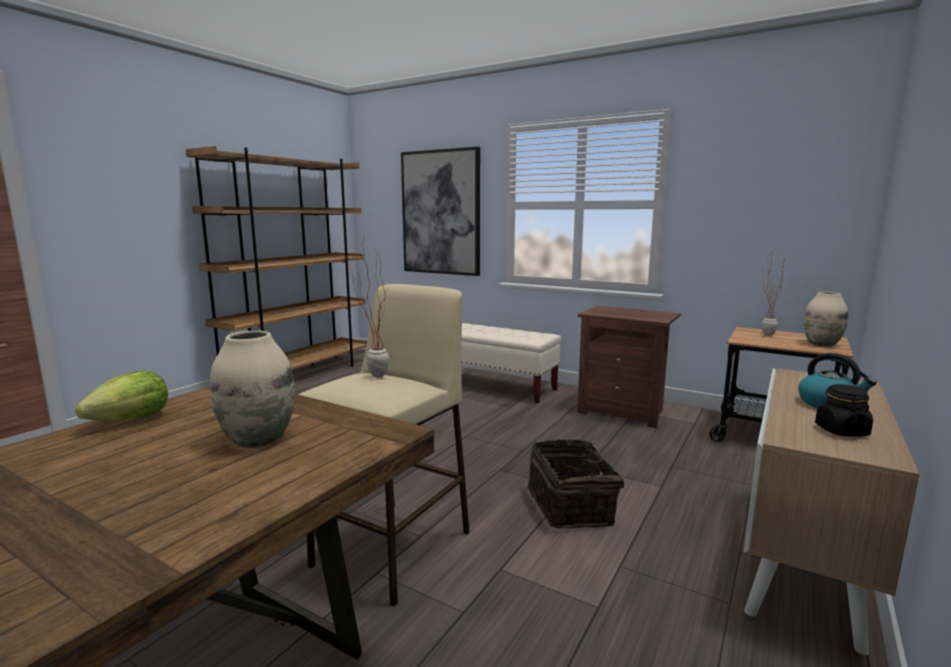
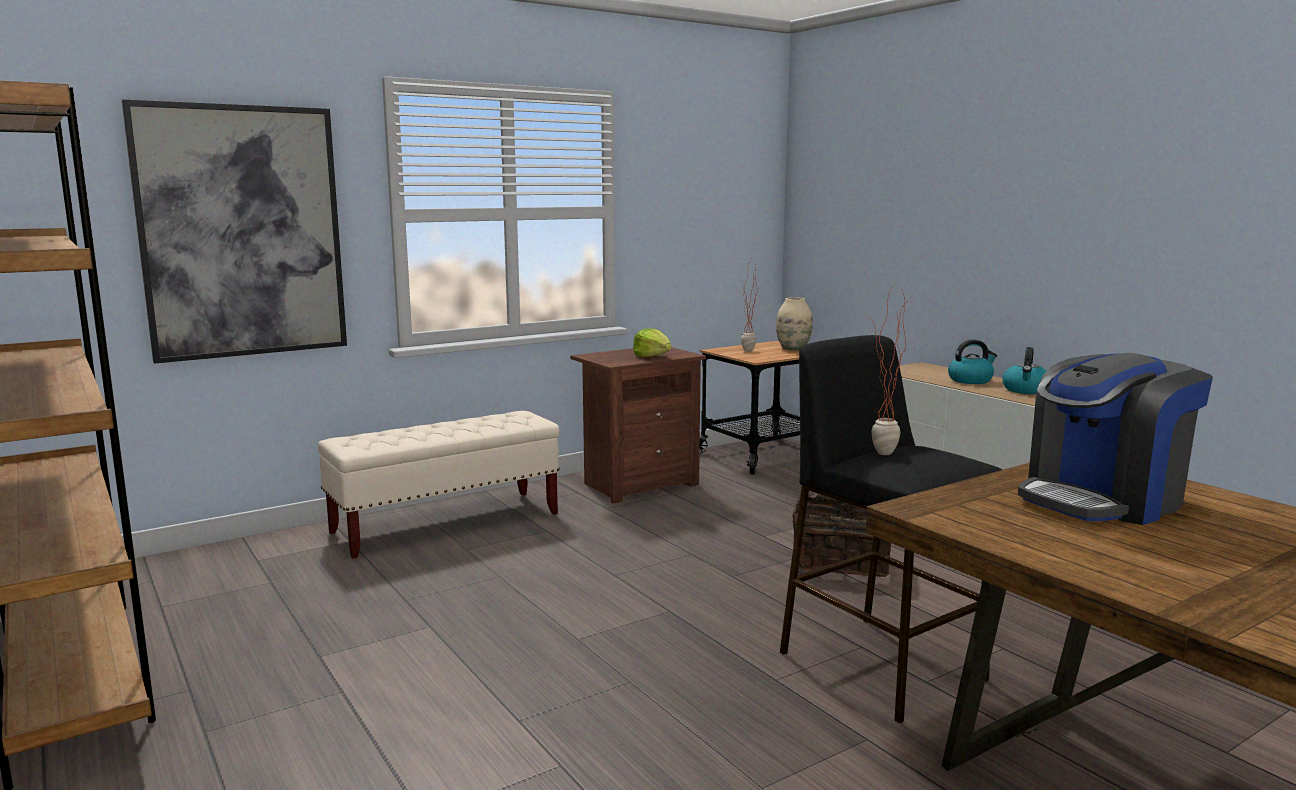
camera: 65 degrees left, 0 degrees up
(131, 420) = (1036, 549): lettuce -> lettuce (652, 356)
(258, 439) = (1103, 500): beige vase -> coffee machine
(393, 547) = (880, 665): beige stool -> black stool
(841, 431) = (1026, 390): black jar -> kettle

